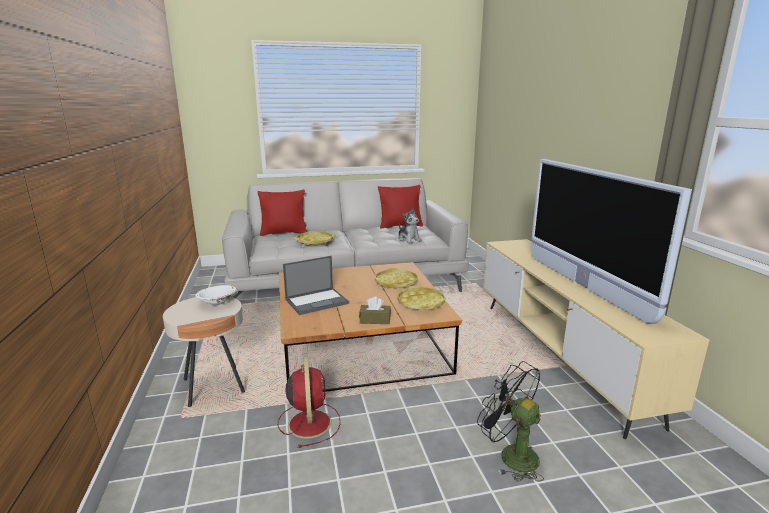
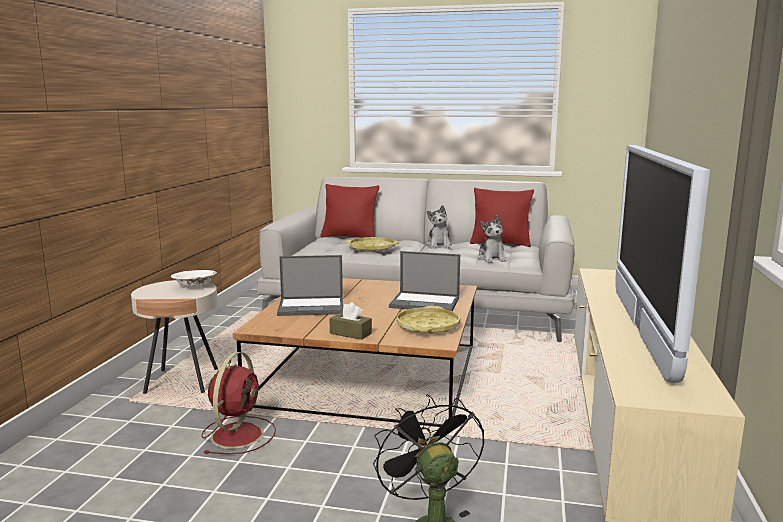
camera: 25 degrees right, 5 degrees down
(359, 232) = (439, 245): none -> plush toy
(396, 282) = (426, 302): yellow tray -> laptop

